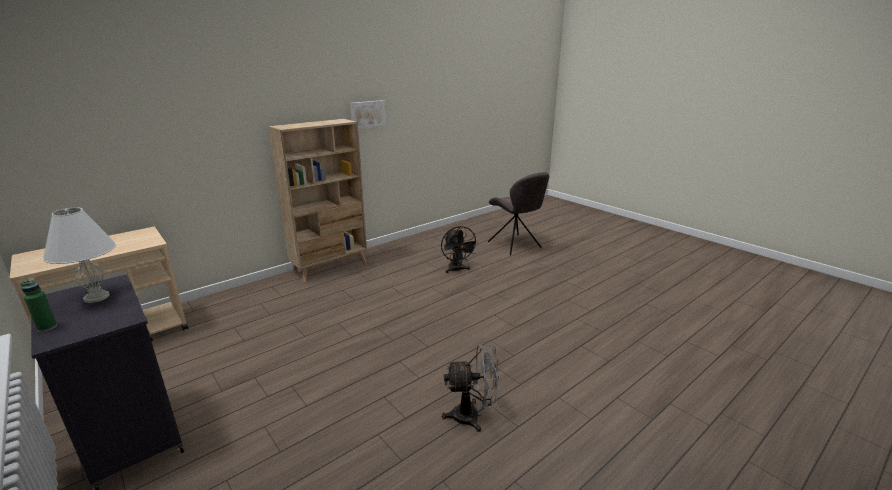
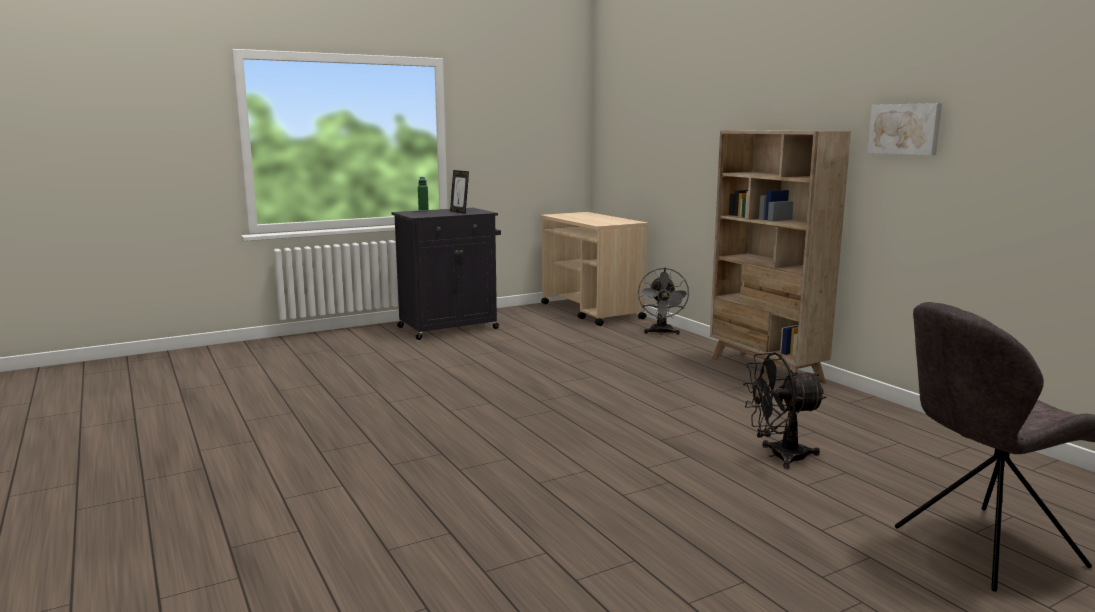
camera: 100 degrees right, 10 degrees down
(97, 297) = (459, 212): white table lamp -> picture frame
(473, 416) = (360, 431): grey fan -> grey fan (661, 333)

